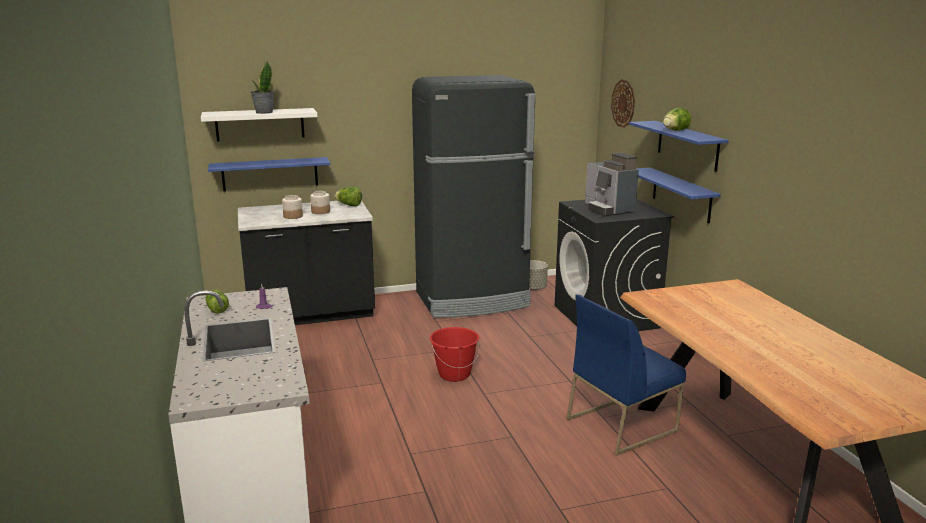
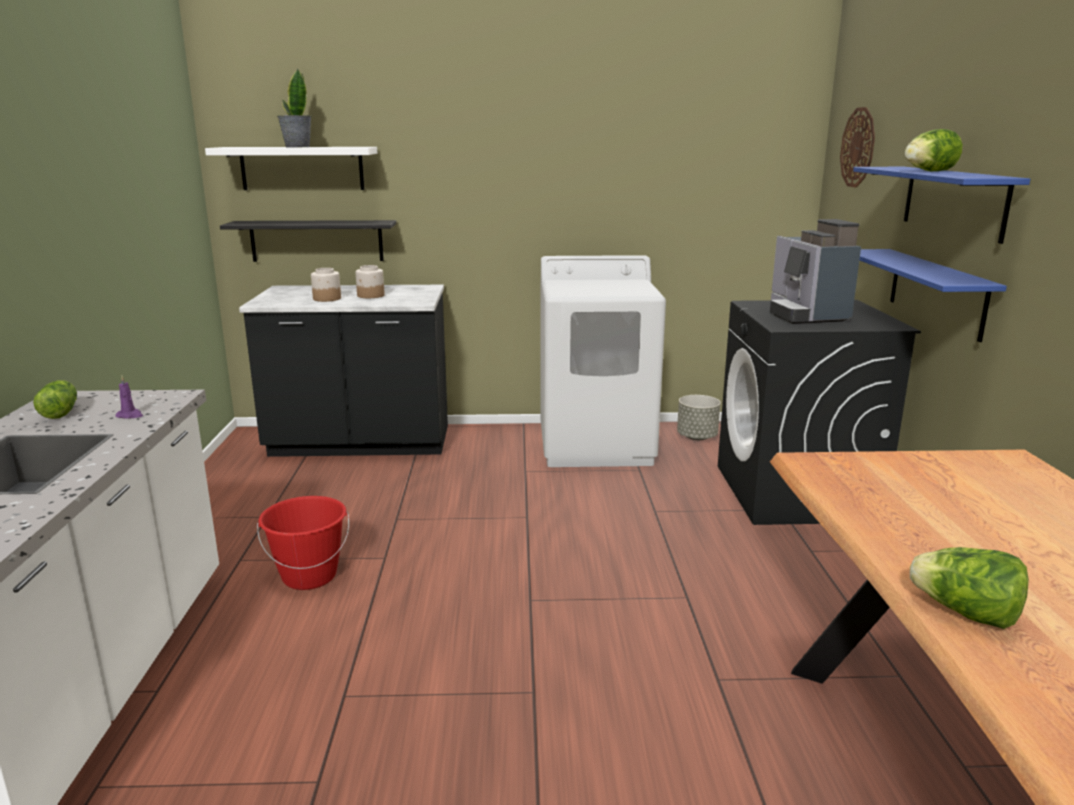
camera: 15 degrees right, 0 degrees up
(270, 174) = (317, 241): blue shelf -> black shelf
(349, 205) = (418, 290): lettuce -> lettuce (965, 614)
(454, 374) = (502, 559): red bucket -> red bucket (309, 576)
(472, 300) = (596, 445): black fridge -> white washing machine
(621, 424) = (748, 701): blue chair -> none

